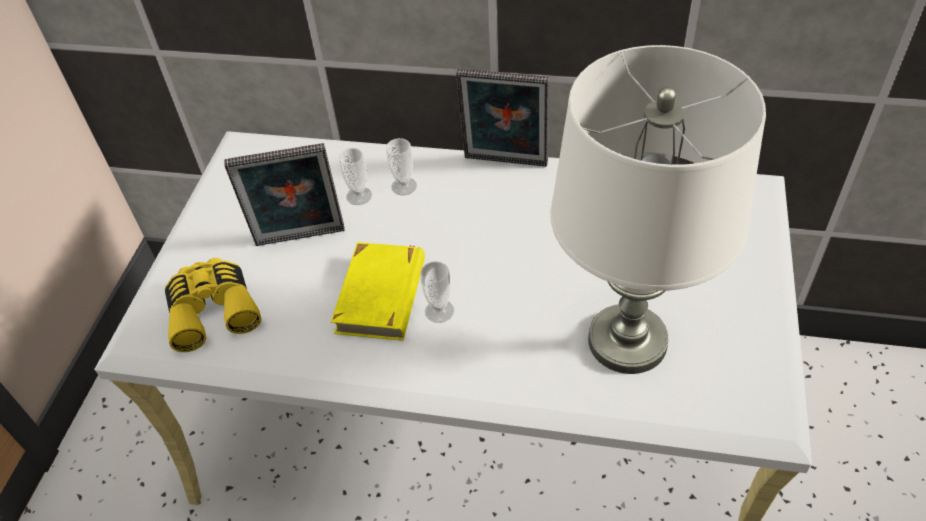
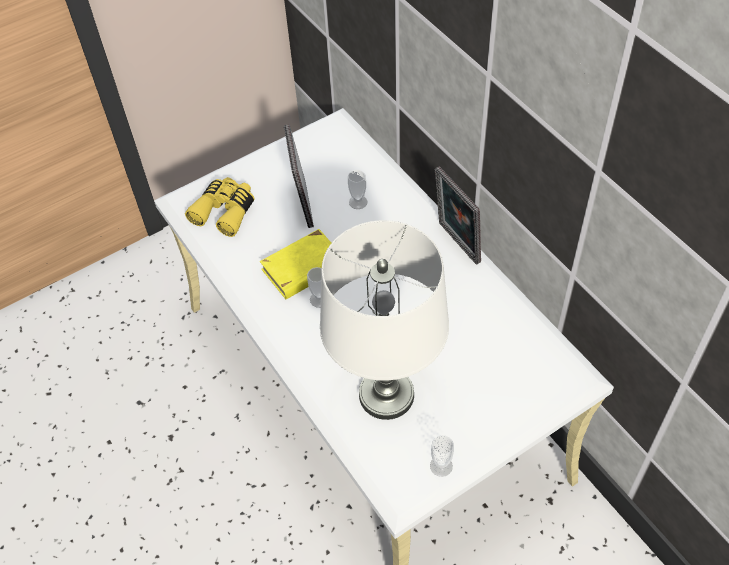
camera: 45 degrees right, 5 degrees up
(300, 240) = (302, 205): picture frame -> picture frame turned 45 degrees clockwise
(404, 186) = (386, 215): cup -> cup (441, 466)

